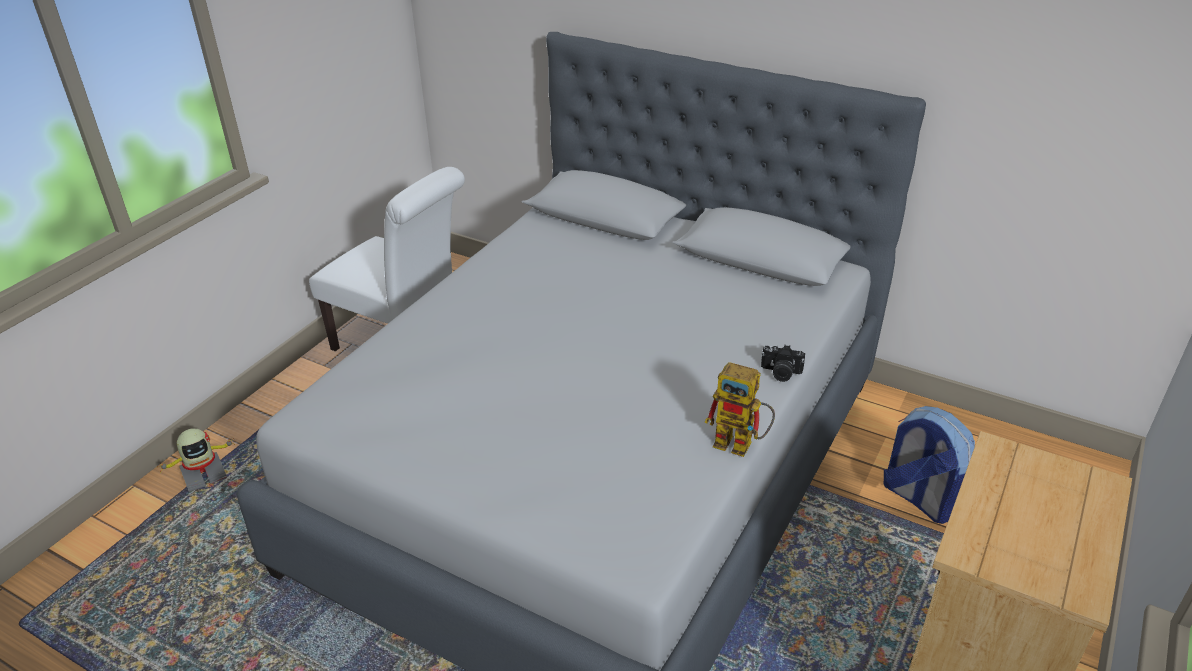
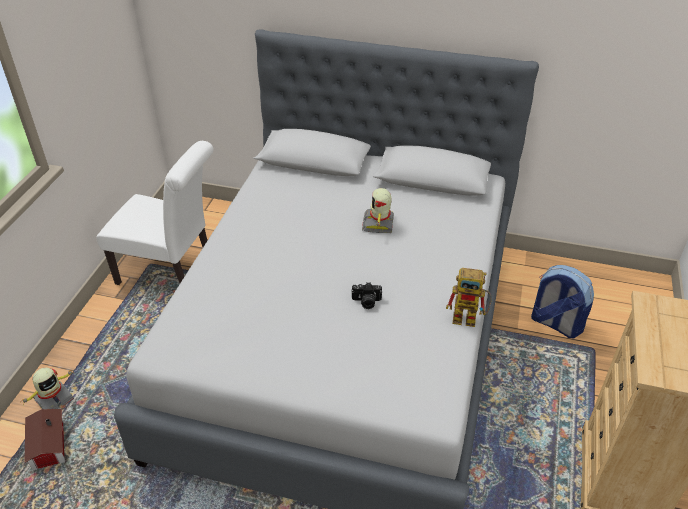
camera: 15 degrees left, 5 degrees up
(173, 530) = (47, 447): none -> toy house
(660, 304) = (379, 224): none -> toy robot
(780, 373) = (476, 262): camera -> camera (366, 302)

